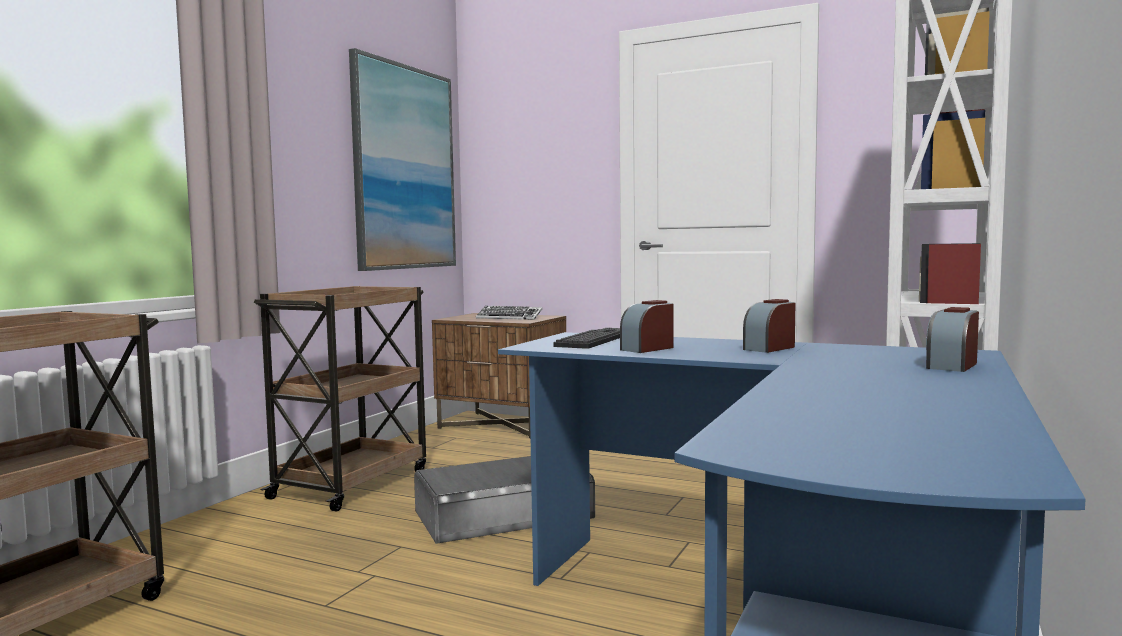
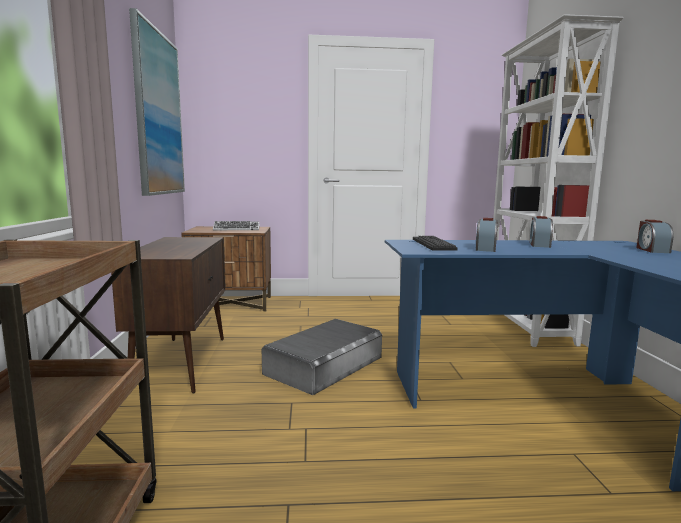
camera: 30 degrees left, 5 degrees up
(352, 483) = (182, 362): brown cart -> brown cabinet

